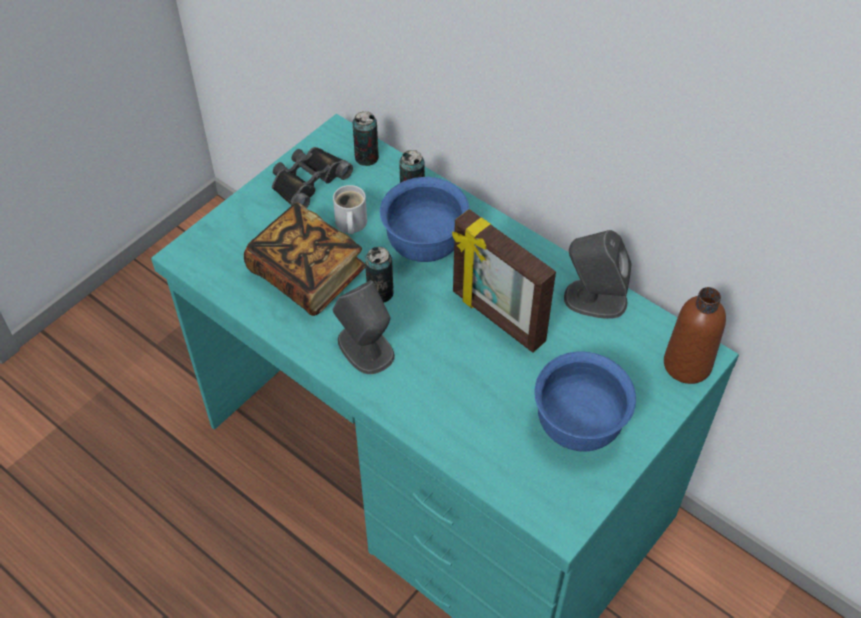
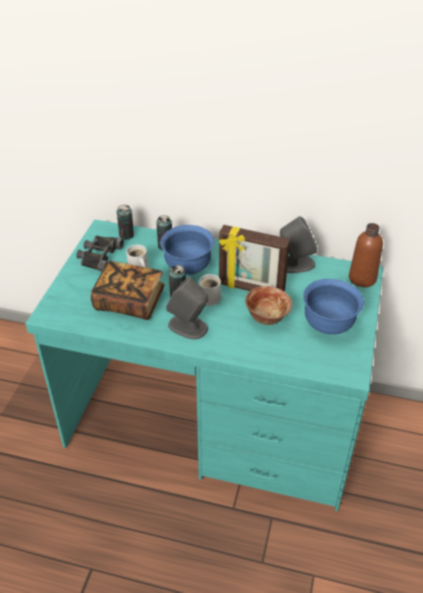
camera: 25 degrees left, 10 degrees down
(427, 309) = (210, 297): none -> white mug
(490, 378) = (267, 318): none -> bowl

